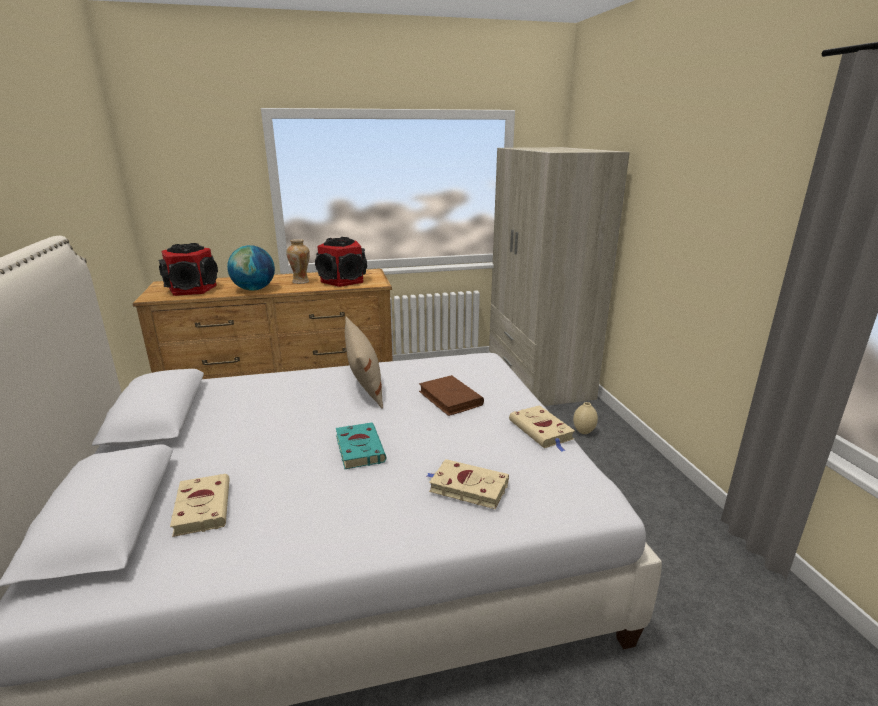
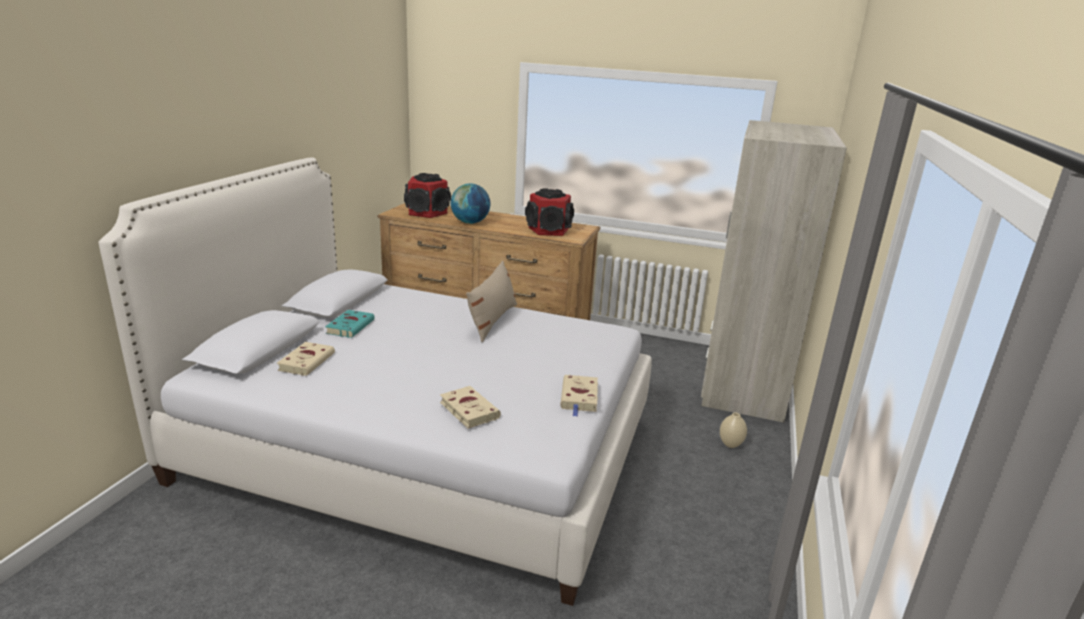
camera: 30 degrees right, 0 degrees up
(301, 282) = (514, 224): vase -> none
(359, 448) = (432, 361): turquoise book -> turquoise book (351, 326)
(450, 398) = (542, 352): brown book -> none

